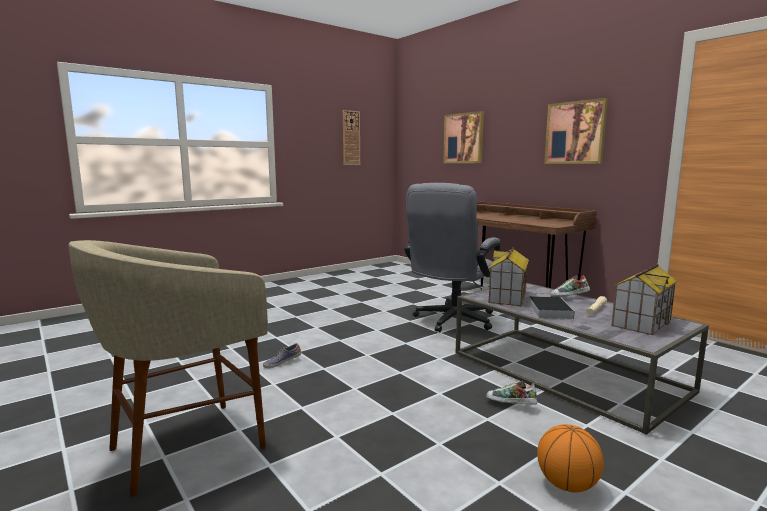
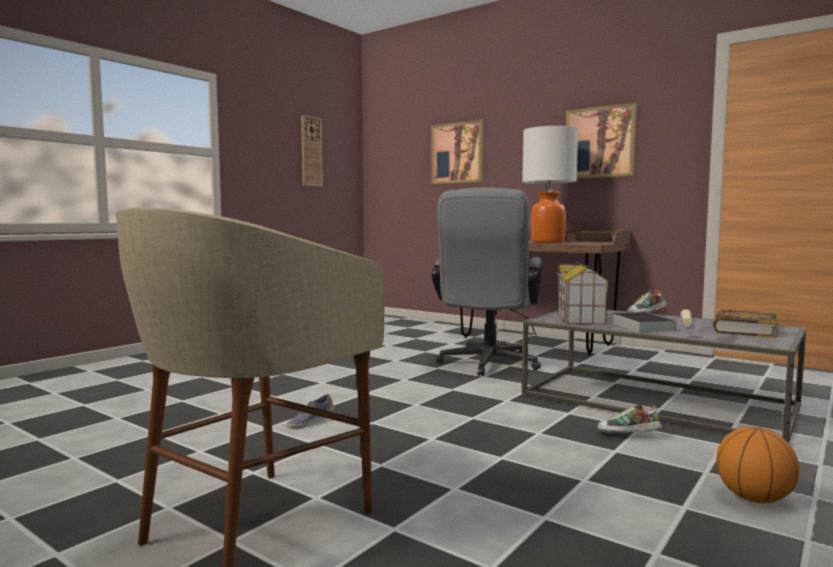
camera: 15 degrees left, 5 degrees down
(521, 219) = (547, 242): none -> table lamp
(641, 322) = (743, 329): toy house -> book

